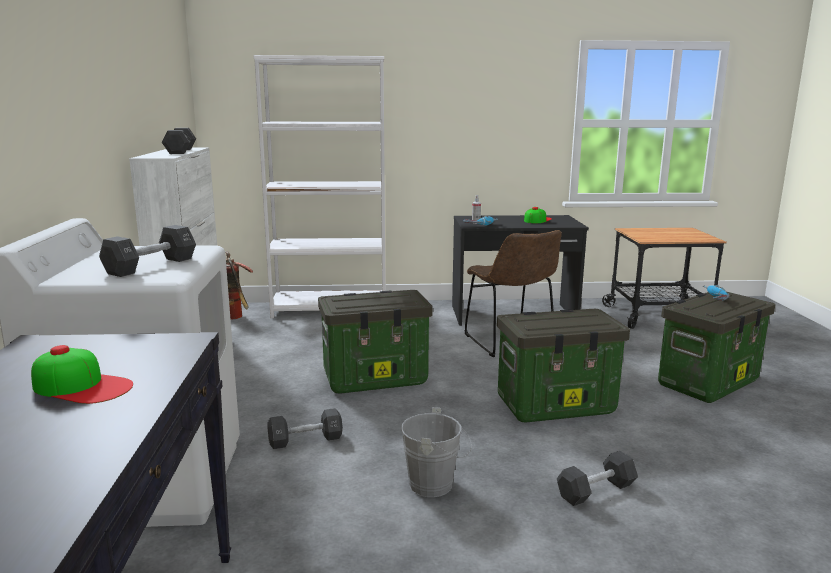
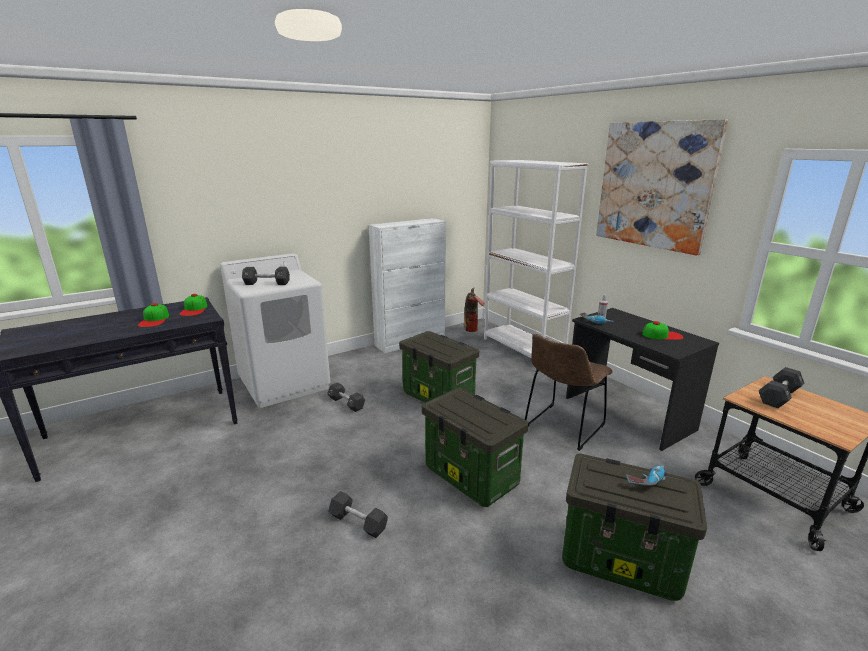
camera: 60 degrees right, 5 degrees up
(92, 348) = (194, 309): none -> cap
(180, 151) = (411, 223): black dumbbell -> black dumbbell (778, 396)
(435, 485) = (326, 457): grey bucket -> none
(468, 79) = (654, 185): none -> picture

